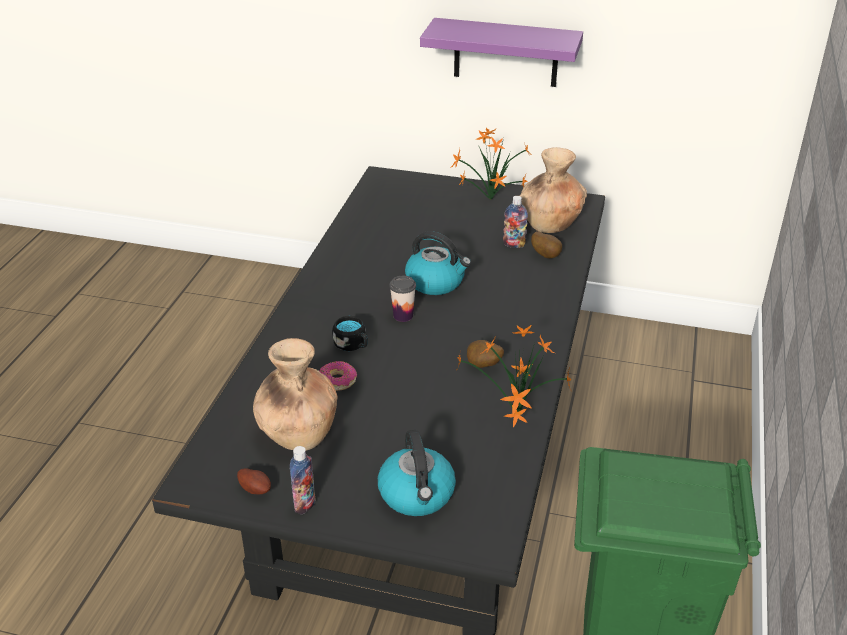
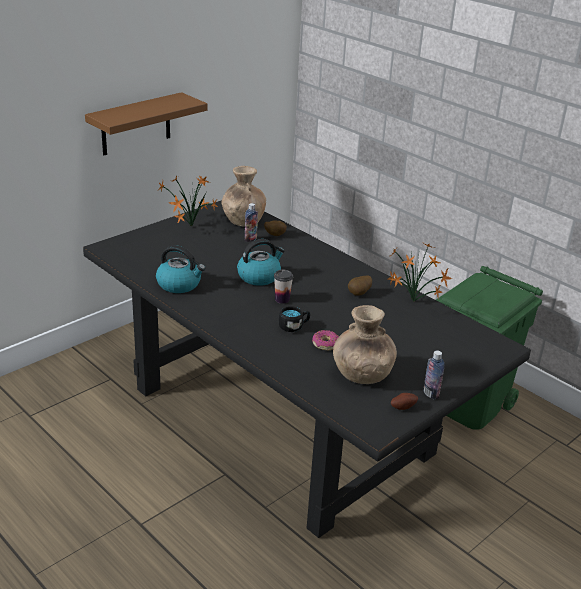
camera: 60 degrees left, 5 degrees down
(417, 494) = (452, 354): kettle -> kettle (179, 284)
(506, 52) = (136, 124): purple shelf -> brown shelf

